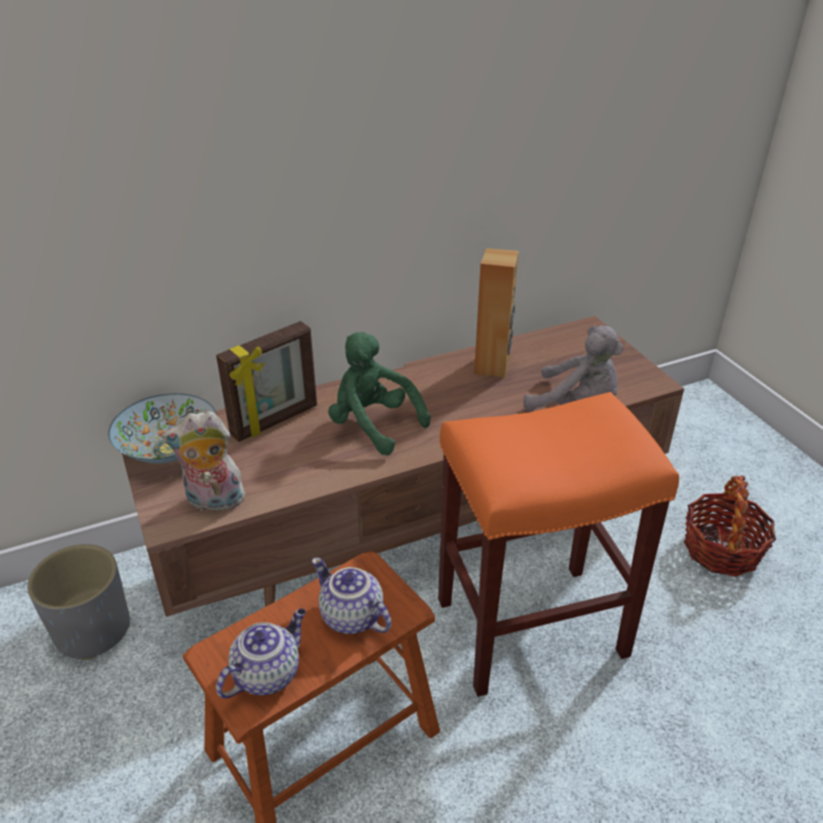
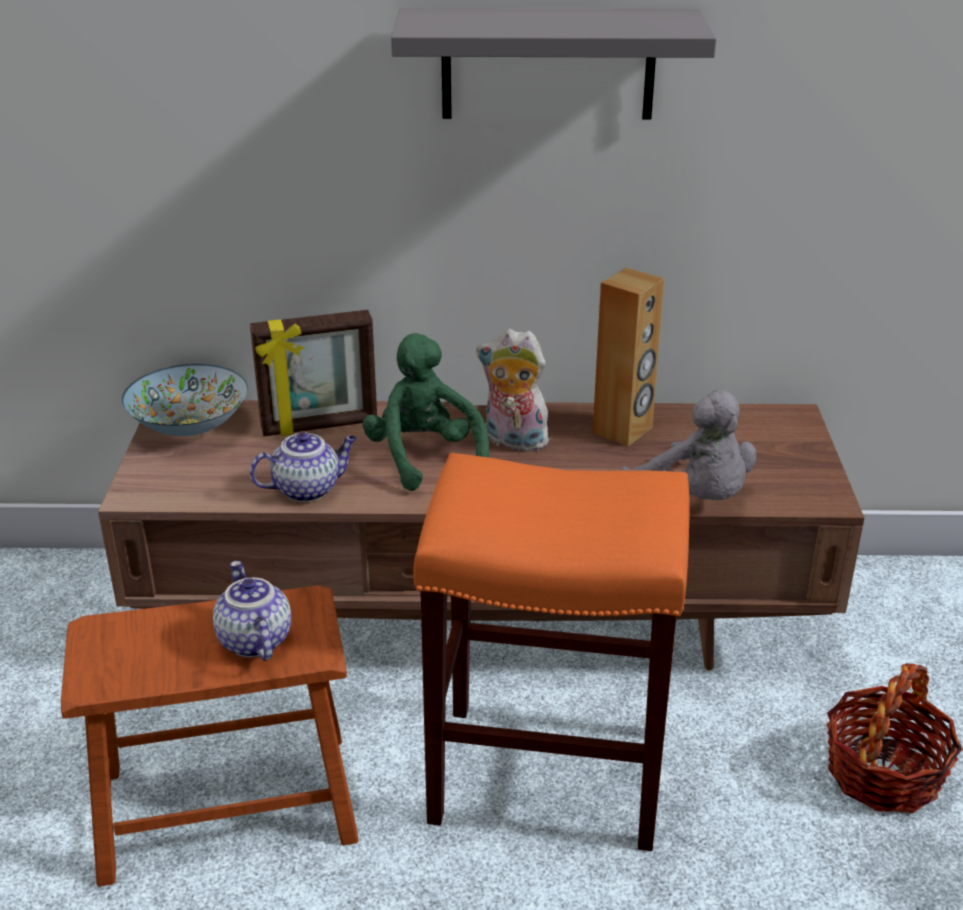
camera: 25 degrees right, 5 degrees down
(93, 629) = (72, 615): grey planter -> none
(213, 502) = (194, 487): plush toy -> plush toy (513, 441)
(267, 673) = (131, 663): teapot -> teapot (308, 489)
(416, 100) = (548, 64): none -> grey shelf

